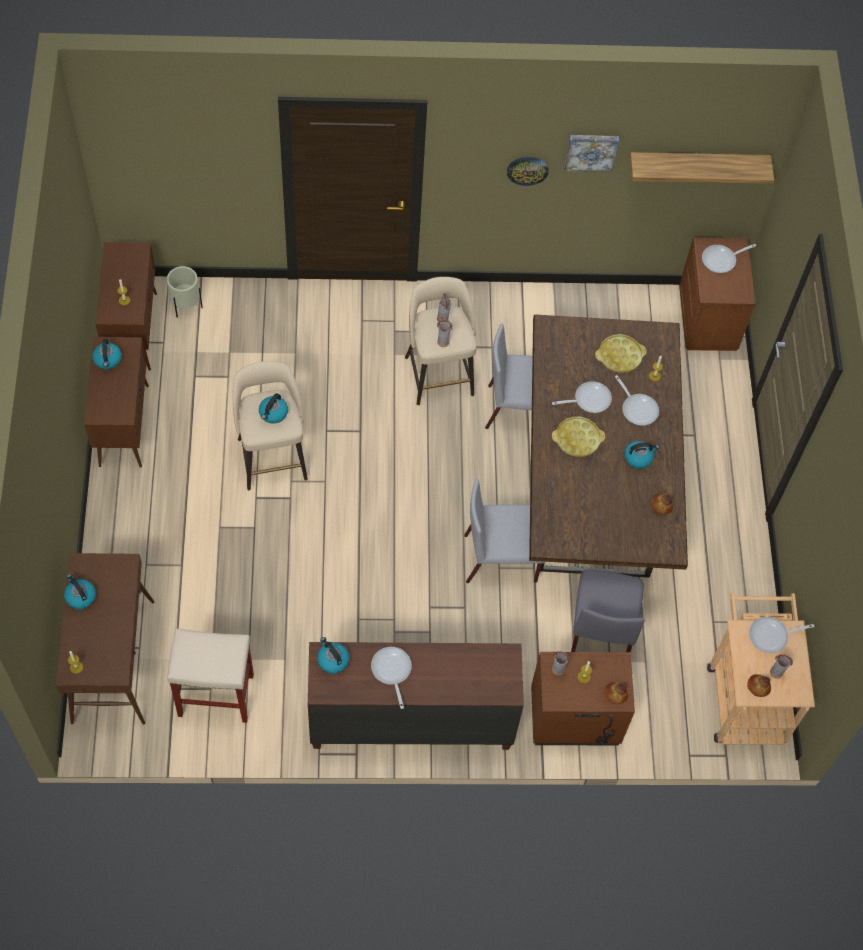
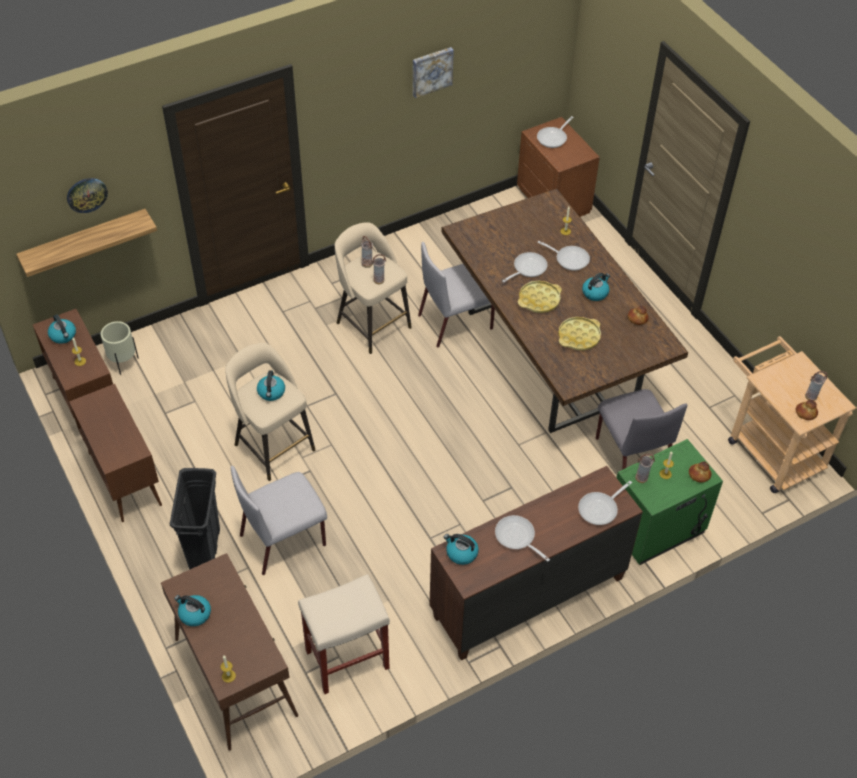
camera: 25 degrees left, 10 degrees down
(108, 360) = (94, 414): kettle -> kettle (63, 335)
(154, 530) = (205, 550): none -> black trash can
(502, 558) = (516, 436): grey chair -> grey chair (284, 539)
(527, 170) = (383, 110): wall clock -> wall clock (86, 194)
(575, 718) = (656, 529): brown nightstand -> green nightstand
(620, 356) = (529, 228): yellow tray -> yellow tray (579, 336)
(697, 164) = (514, 54): shelf -> shelf (84, 241)
(771, 636) = (788, 372): frying pan -> frying pan (600, 509)

